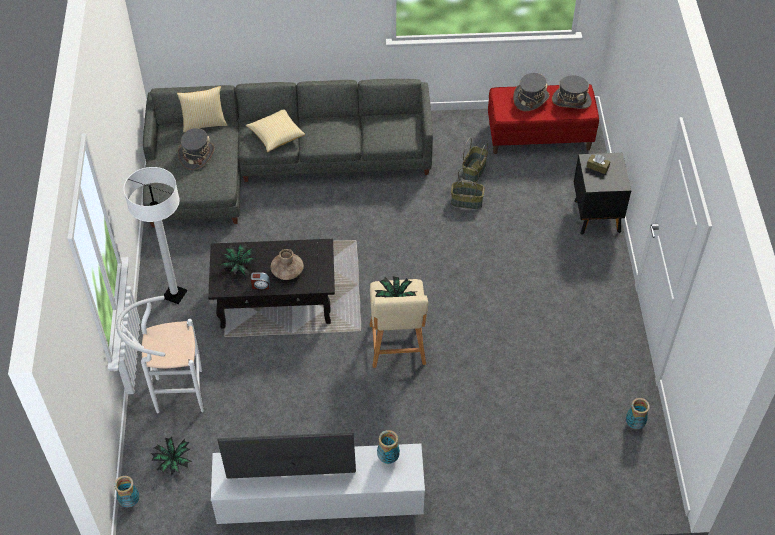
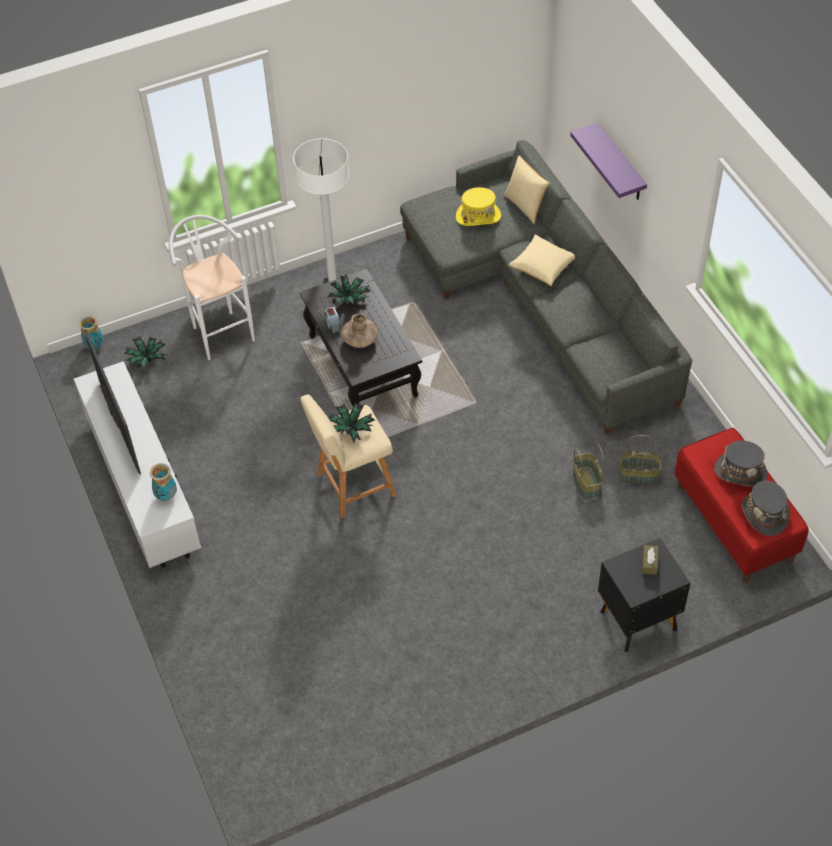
camera: 70 degrees right, 0 degrees up
(196, 155) = (478, 216): grey hat -> yellow hat
(262, 23) = (620, 164): none -> purple shelf
(634, 424) = (347, 740): vase -> none

